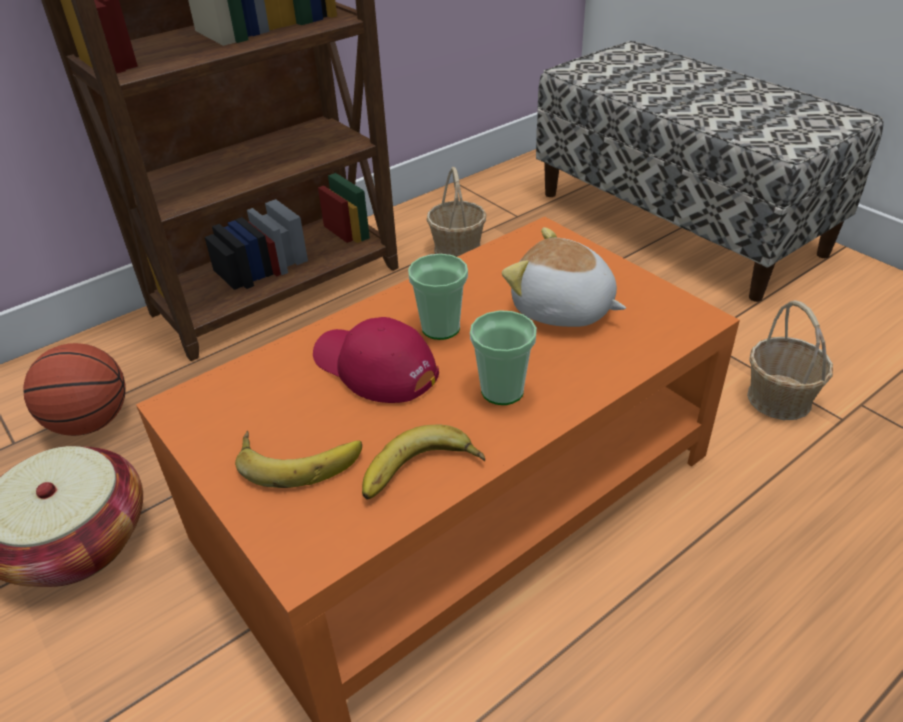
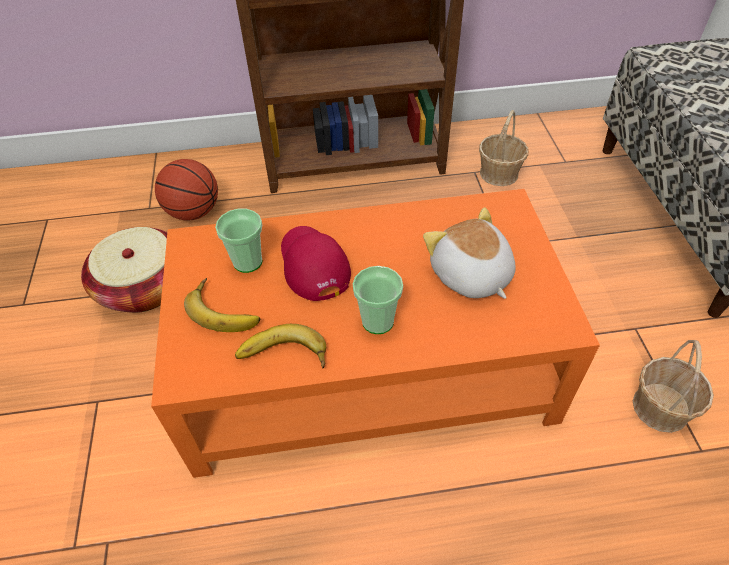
camera: 30 degrees right, 10 degrees up
(441, 328) = (376, 253): cup -> cup (247, 262)

